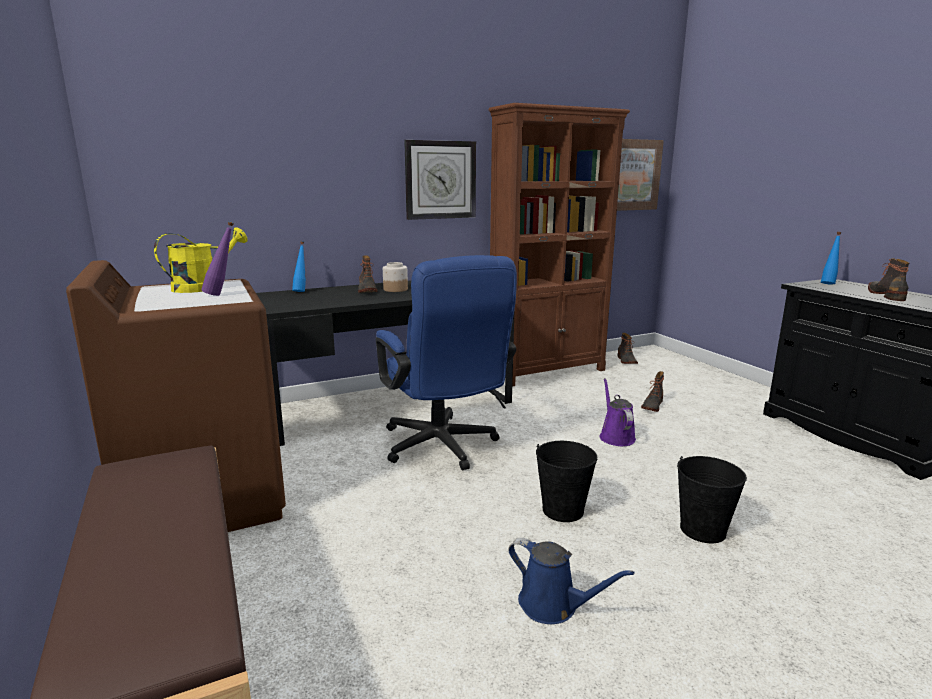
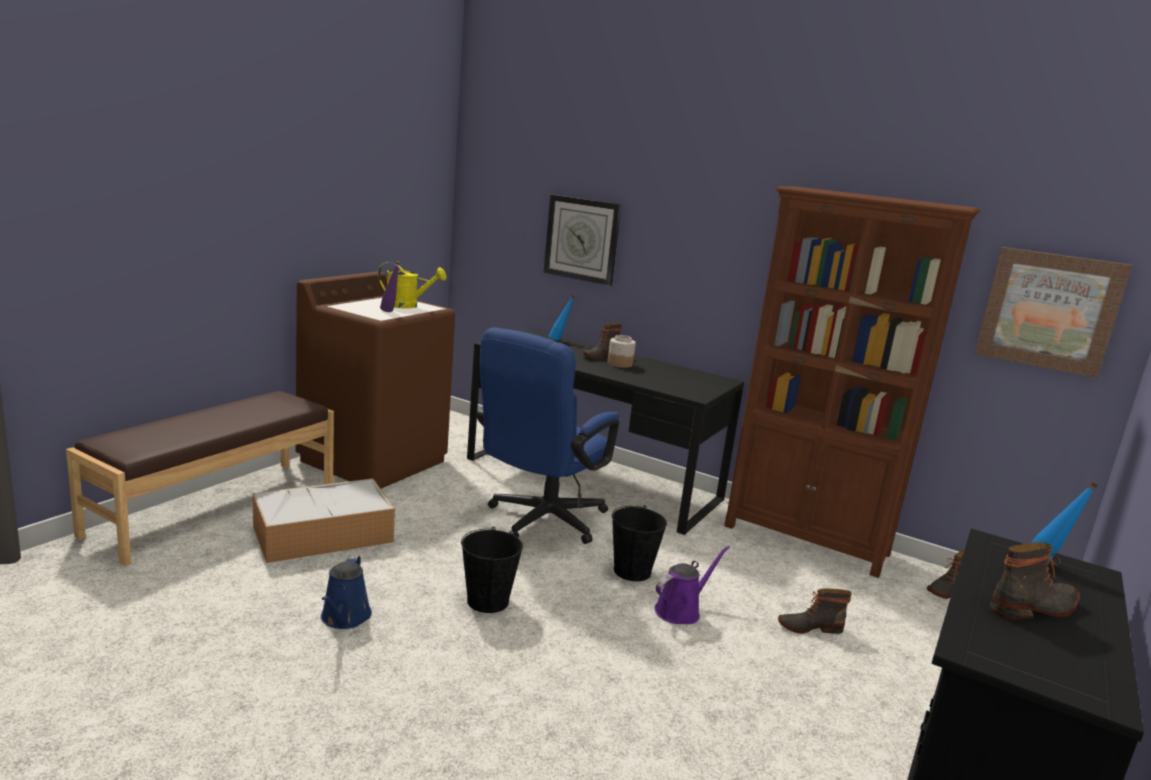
camera: 55 degrees right, 0 degrees up
(353, 582) = (321, 535): none -> storage box
(440, 180) = (727, 262): wall clock -> wall clock (582, 239)
(702, 530) = (523, 687): black bucket -> black bucket (632, 571)

